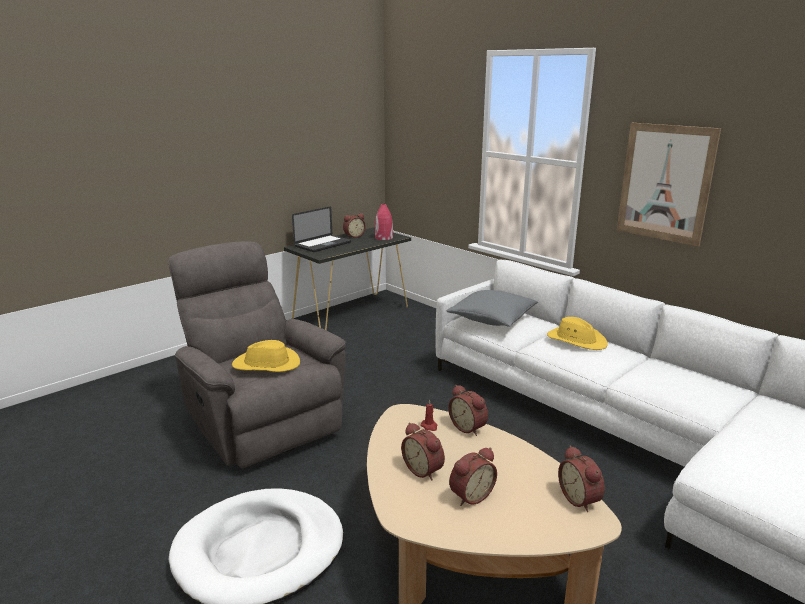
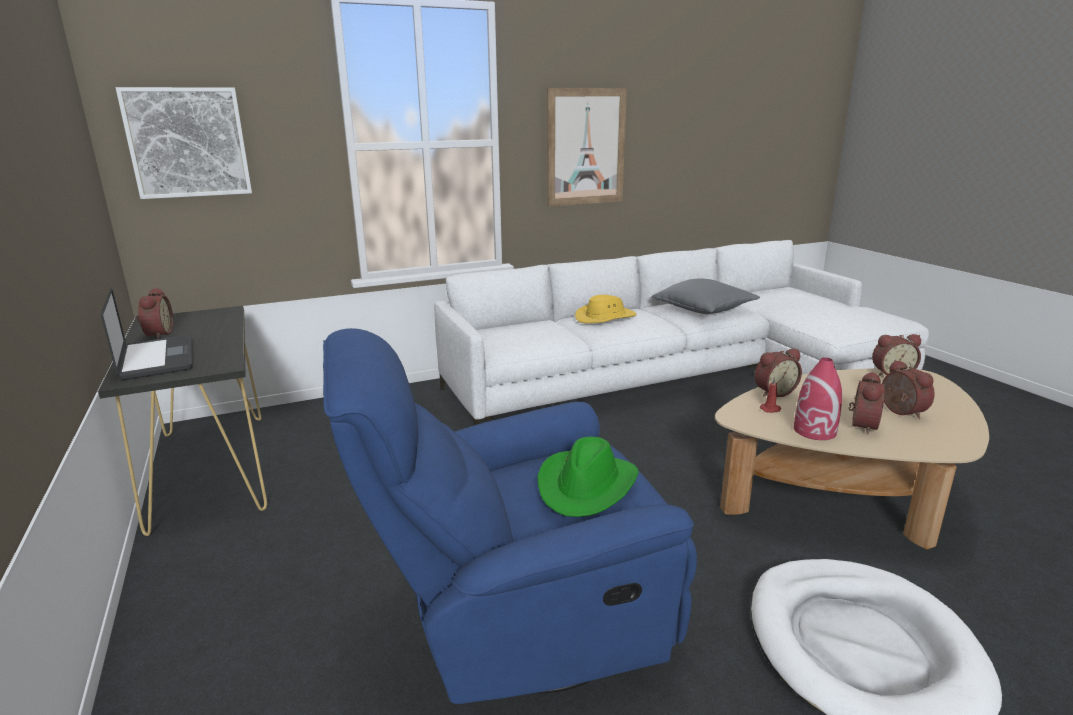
camera: 70 degrees left, 0 degrees up
(260, 421) = (518, 618): grey armchair -> blue armchair
(266, 365) = (587, 486): yellow hat -> green hat
(383, 238) = (212, 318): red vase -> red vase (815, 431)
(414, 139) = (188, 143): none -> picture
(424, 470) = (860, 425): alarm clock -> alarm clock turned 45 degrees counterclockwise
(492, 319) = (520, 338): grey pillow -> grey pillow (704, 309)

